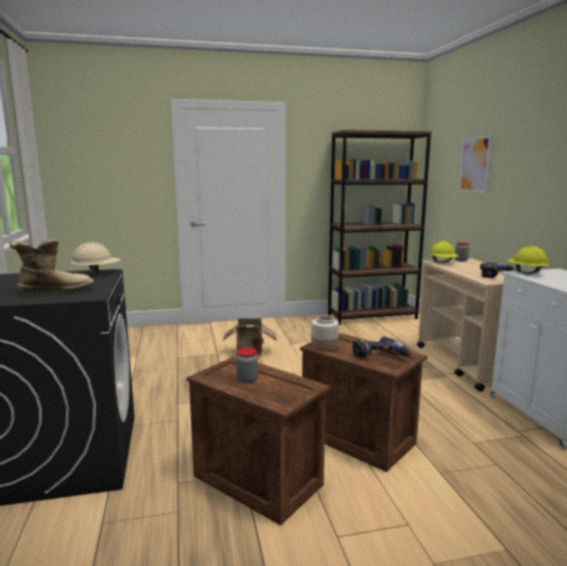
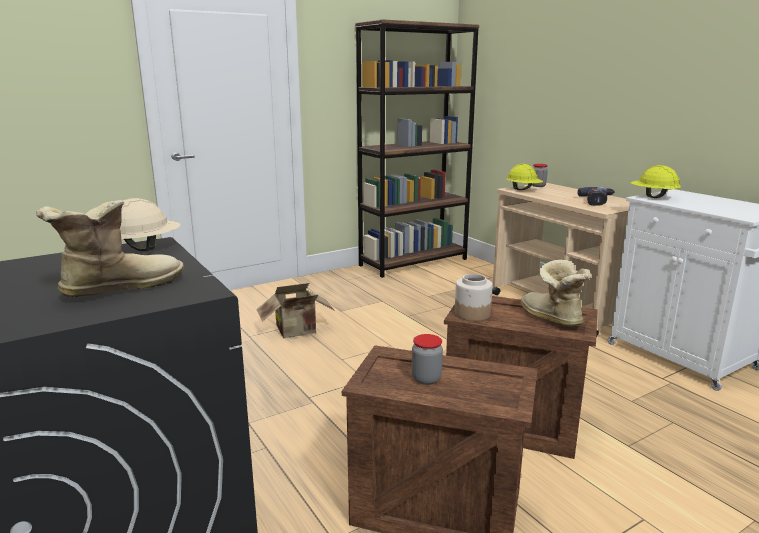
camera: 20 degrees left, 5 degrees up
(380, 356) = (550, 318): power drill -> boot
(474, 164) = (543, 68): picture -> none

